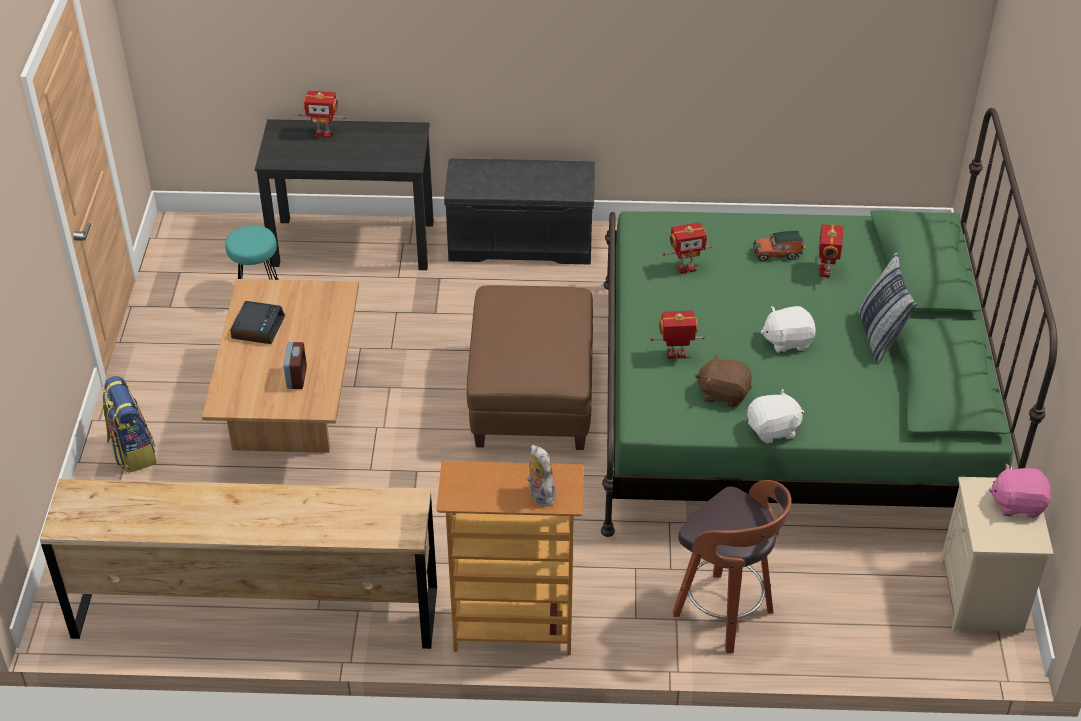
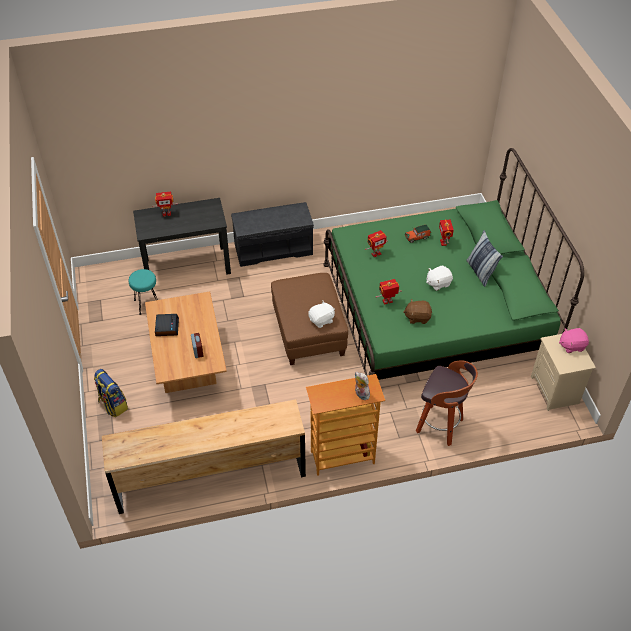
camera: 15 degrees left, 5 degrees up
(773, 430) = (447, 331): white plush toy -> white plush toy (321, 320)

